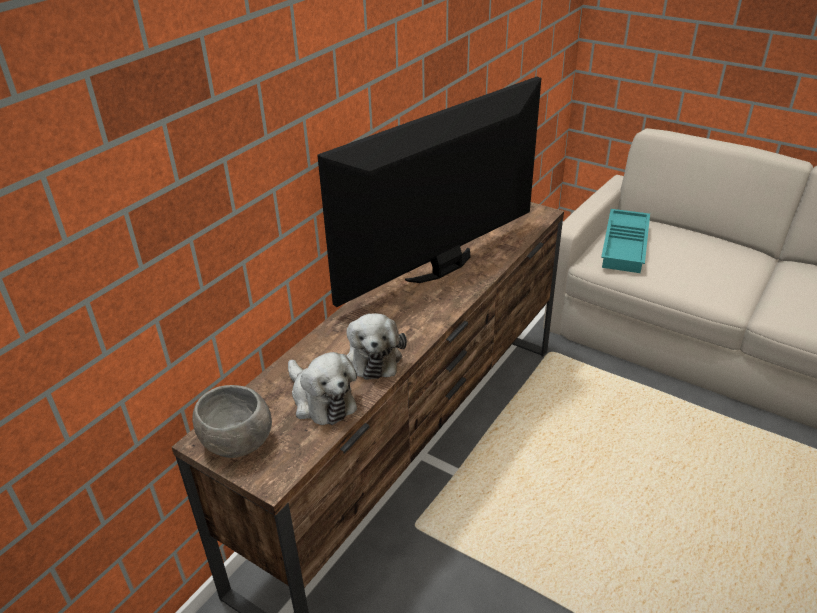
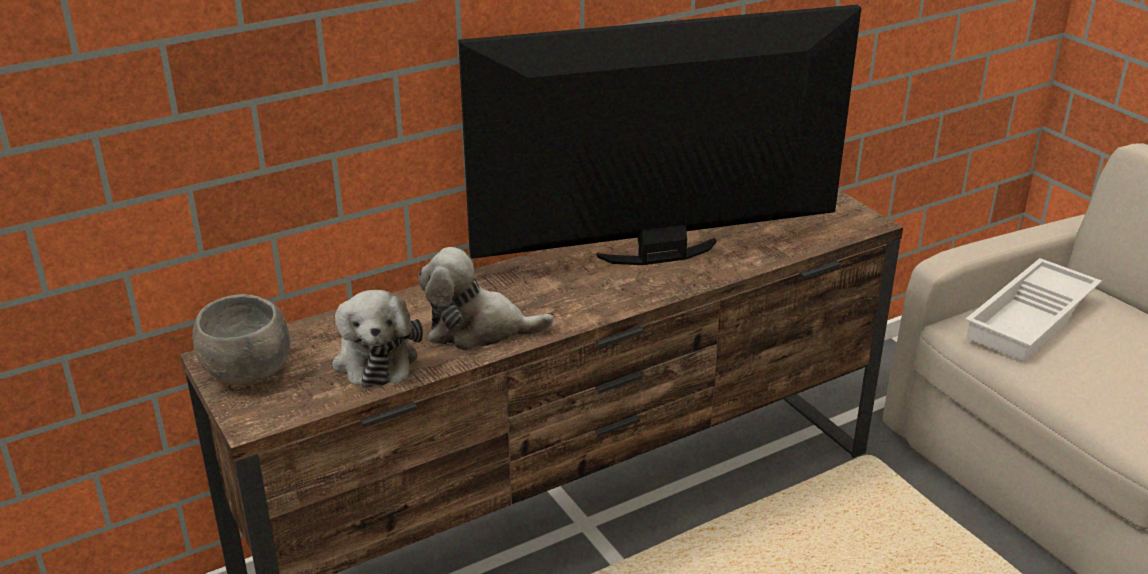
camera: 25 degrees right, 5 degrees down
(373, 356) = (478, 329): plush toy -> plush toy turned 75 degrees clockwise
(626, 246) = (1032, 319): turquoise tray -> white tray

